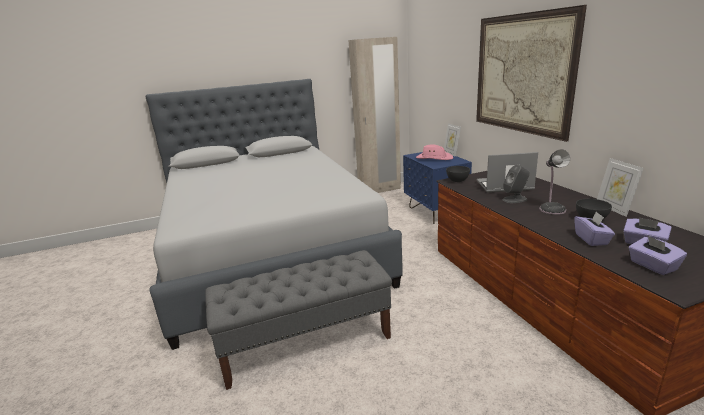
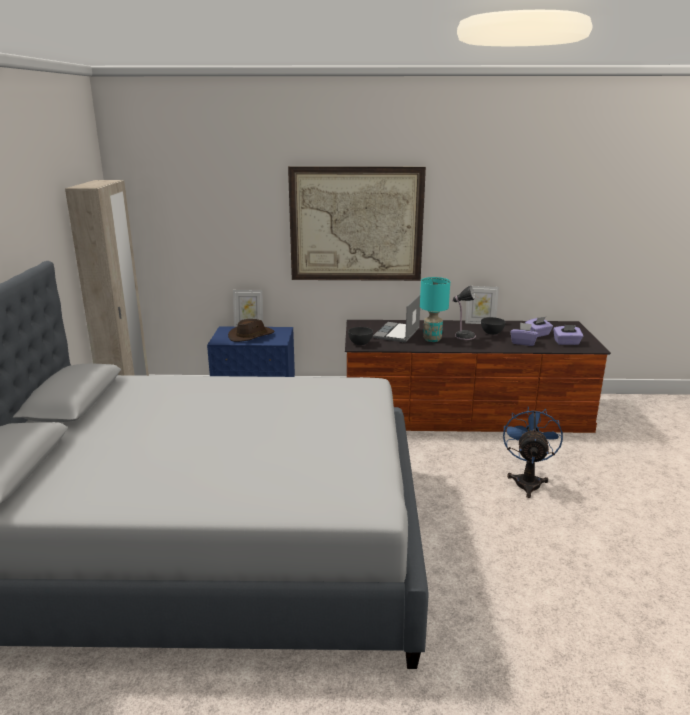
camera: 70 degrees left, 0 degrees up
(306, 342) = (458, 548): grey bench -> none
(434, 158) = (251, 336): pink hat -> brown hat
(448, 368) = (527, 481): none -> blue fan
(515, 199) = (432, 339): grey speaker -> turquoise table lamp

